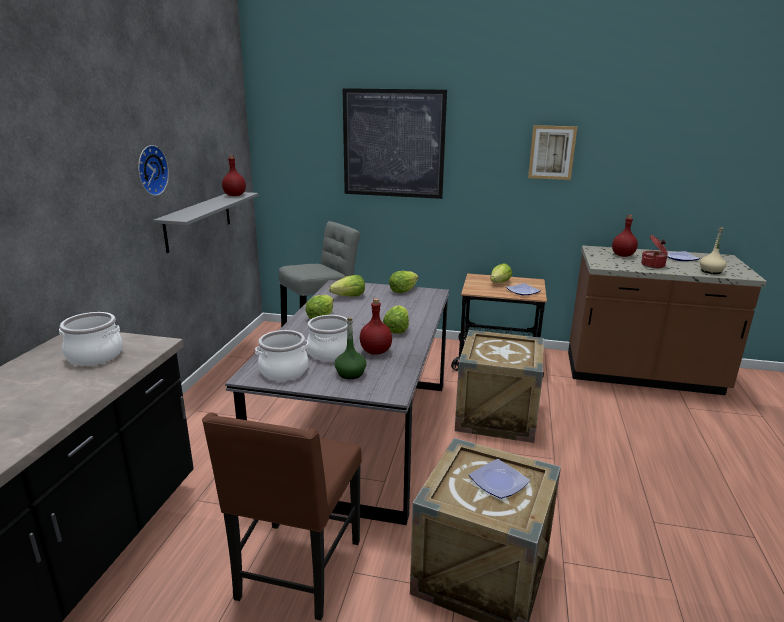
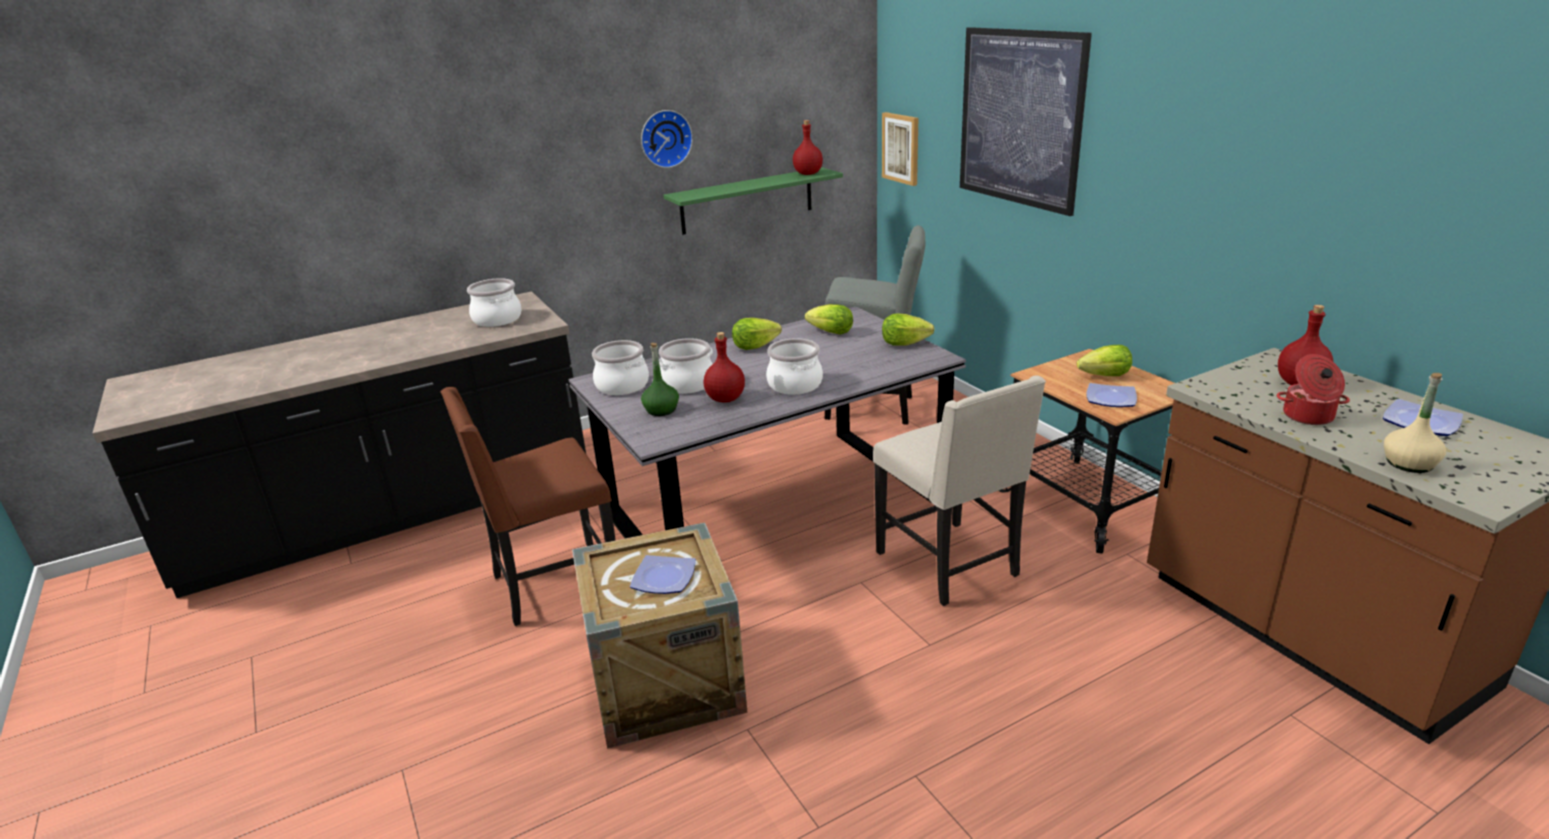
camera: 50 degrees right, 5 degrees up
(198, 220) = (747, 201): grey shelf -> green shelf
(397, 330) = (794, 385): lettuce -> cooking pot
(496, 416) = (950, 565): crate -> beige chair
(552, 152) = (1239, 158): picture -> picture (901, 148)

